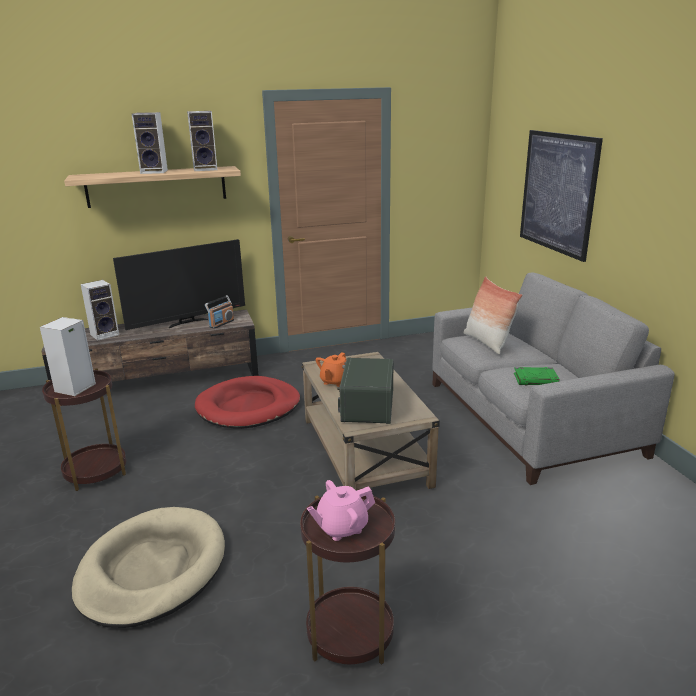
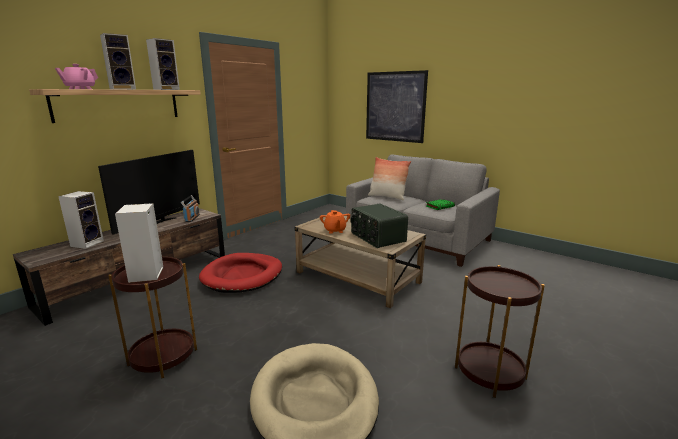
camera: 35 degrees left, 5 degrees down
(341, 527) = (502, 287): pink teapot -> pink teapot (80, 89)

